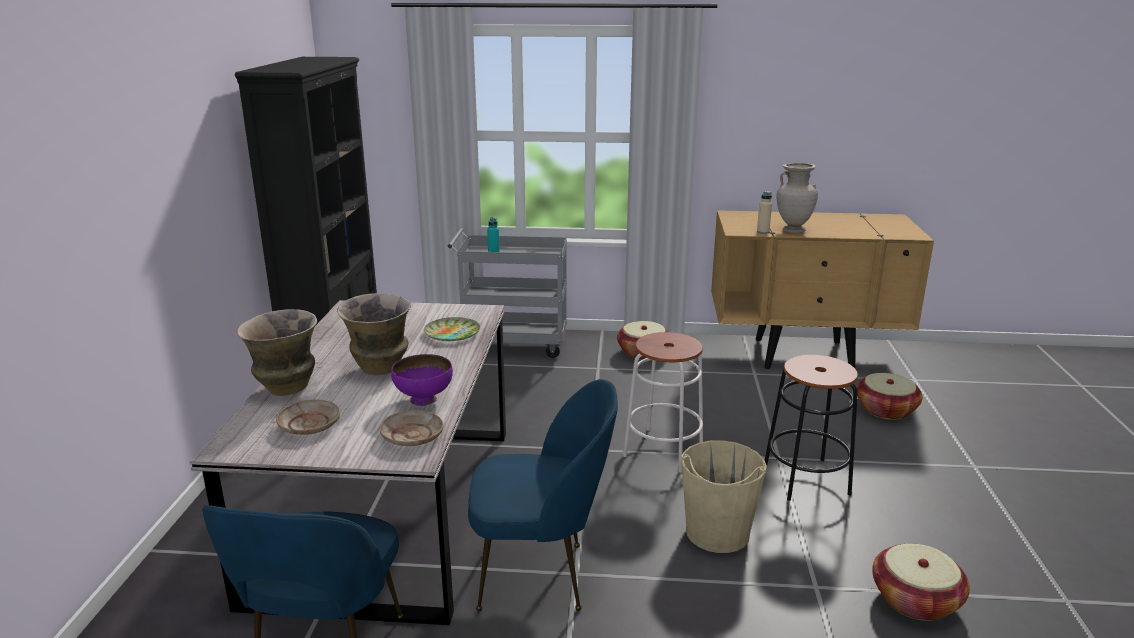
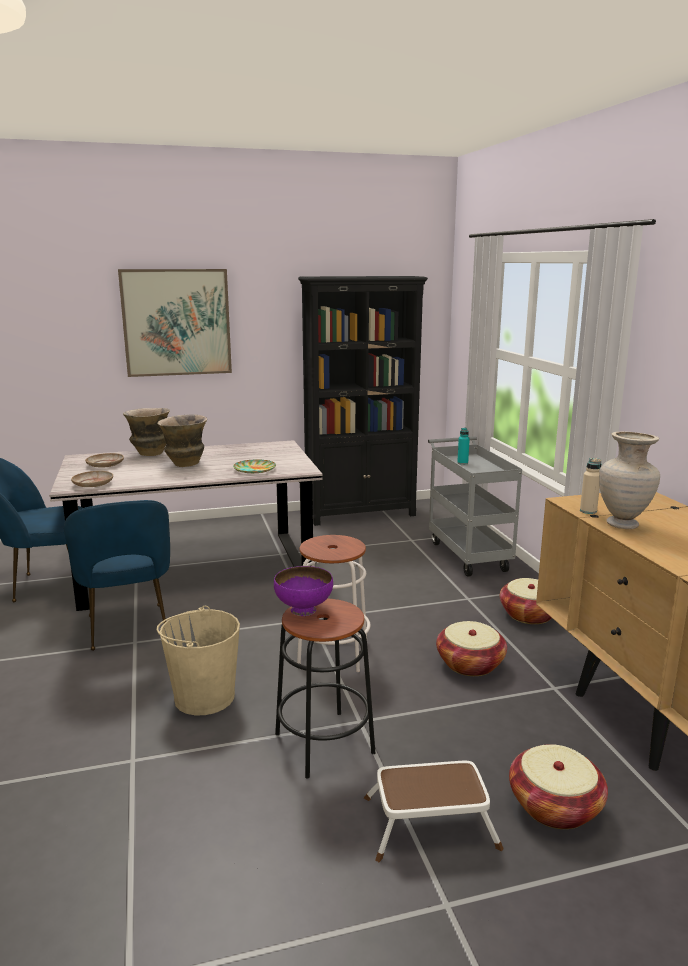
camera: 70 degrees right, 5 degrees down
(134, 177) = (176, 322): none -> picture
(424, 399) = (143, 479): purple bowl -> purple bowl (303, 610)
(901, 455) = (430, 822): none -> brown step ladder
(915, 600) = (117, 830): basket -> basket (470, 664)

